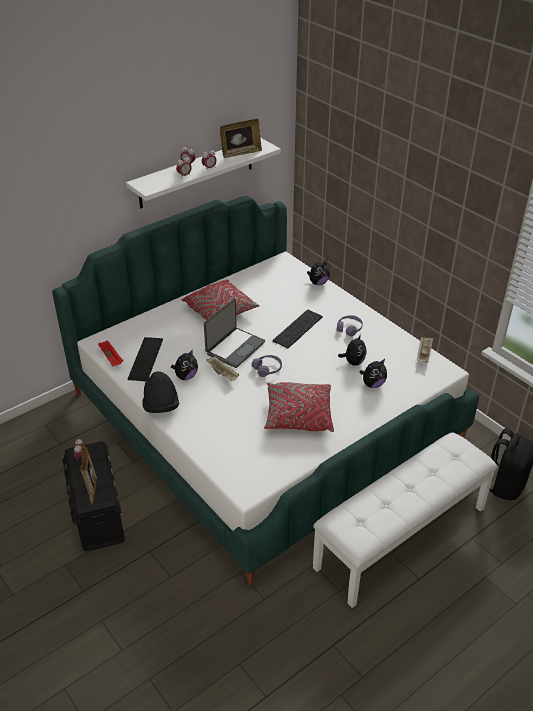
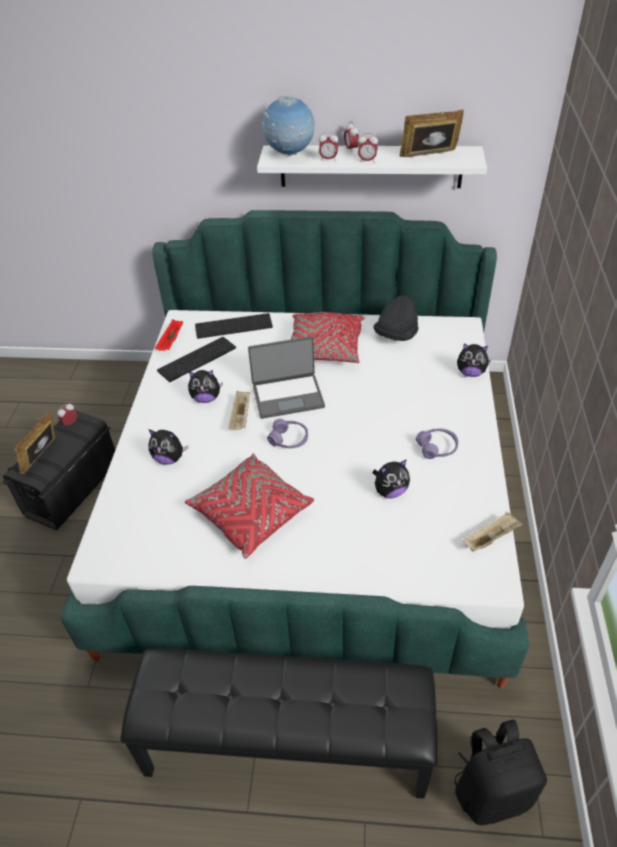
camera: 45 degrees right, 5 degrees up
(154, 181) = (290, 154): none -> globe
(161, 406) = (148, 415): black hat -> black hat (396, 335)
(240, 153) = (429, 156): picture frame -> picture frame turned 150 degrees clockwise
(297, 328) = (379, 412): keyboard -> keyboard (234, 325)
(372, 384) = (377, 533): plush toy -> plush toy (169, 458)
(400, 536) = (287, 742): white bench -> black bench

